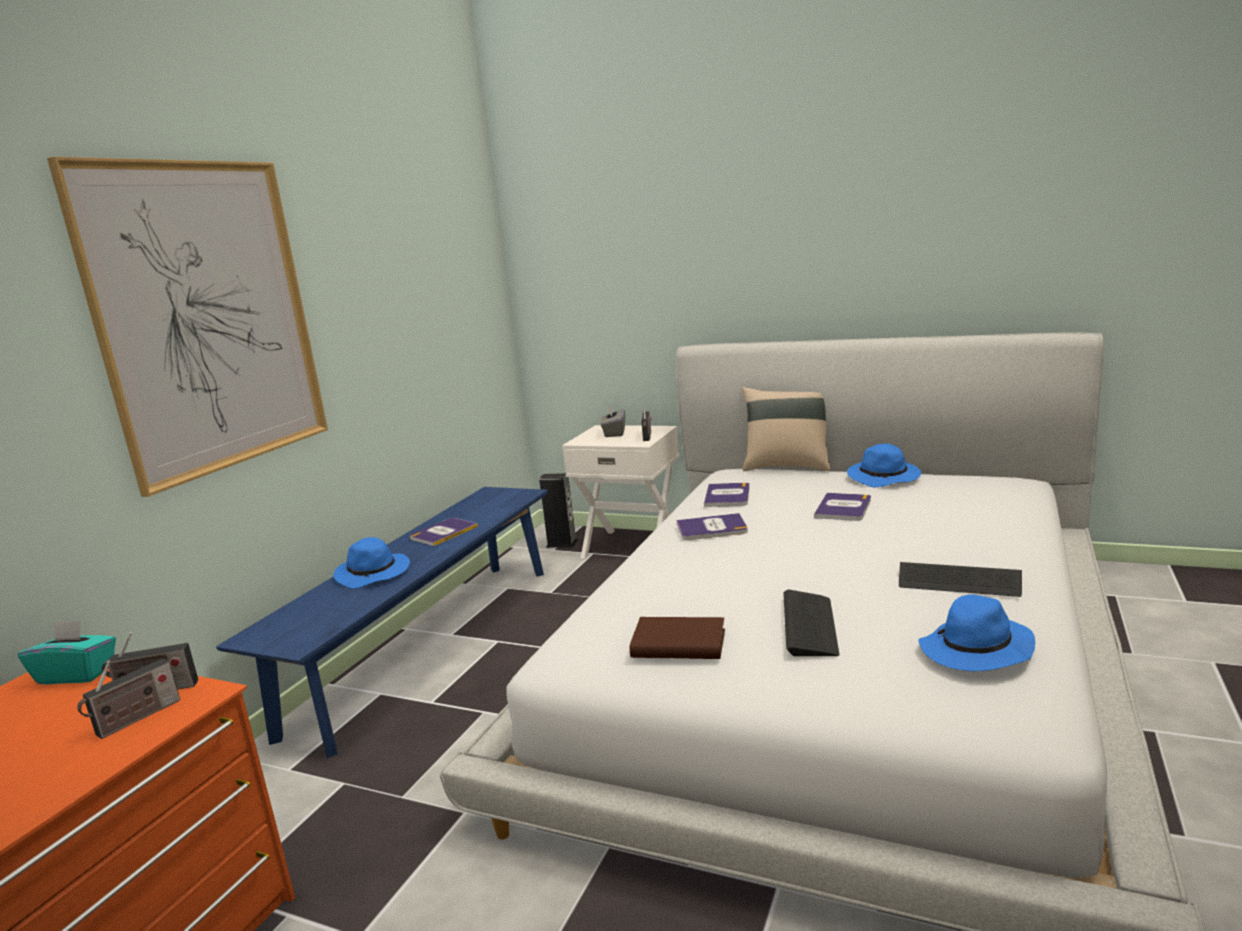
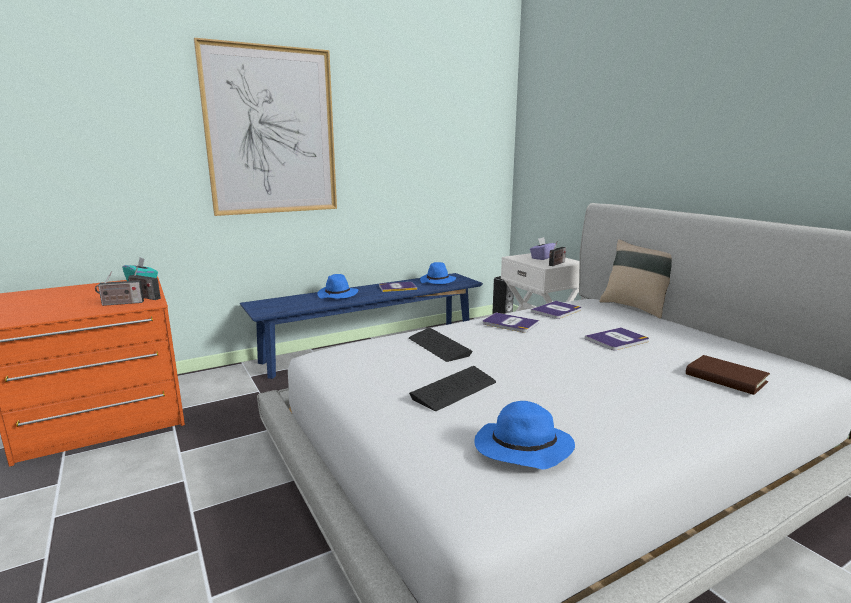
camera: 35 degrees right, 0 degrees up
(614, 433) = (542, 258): grey tissue box -> purple tissue box
(678, 644) = (373, 369): brown book -> brown book (725, 378)
(884, 478) = (690, 333): blue hat -> blue hat (438, 281)
(958, 582) = (601, 408): keyboard -> keyboard (439, 346)

